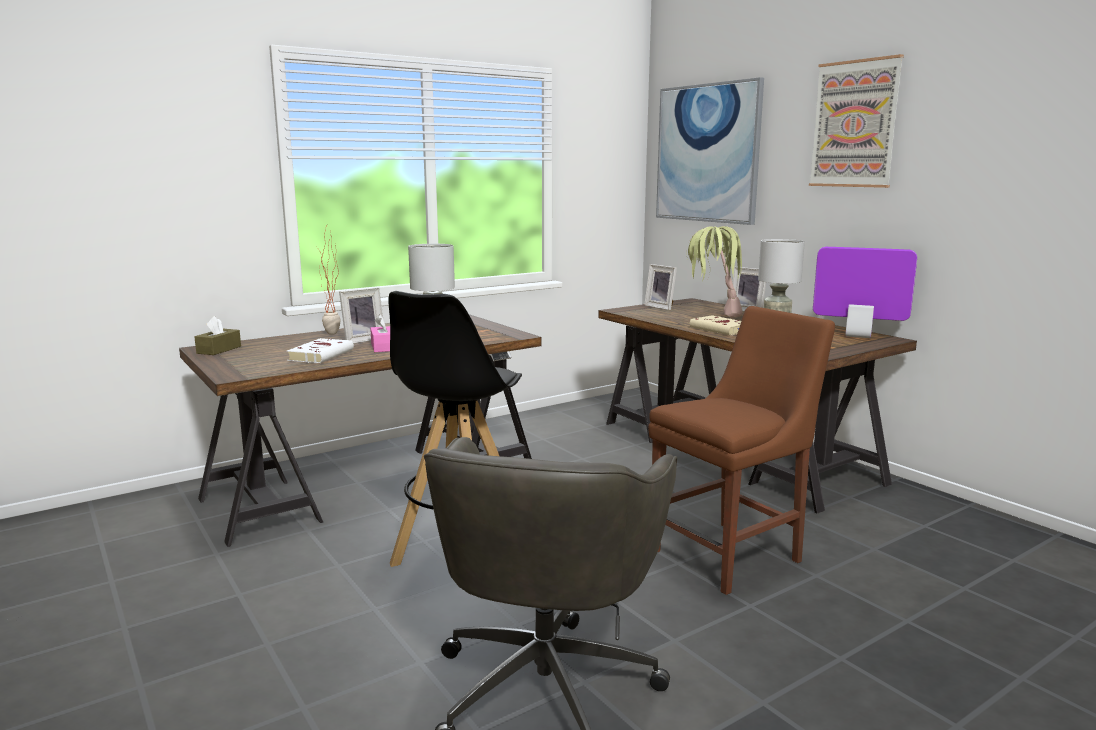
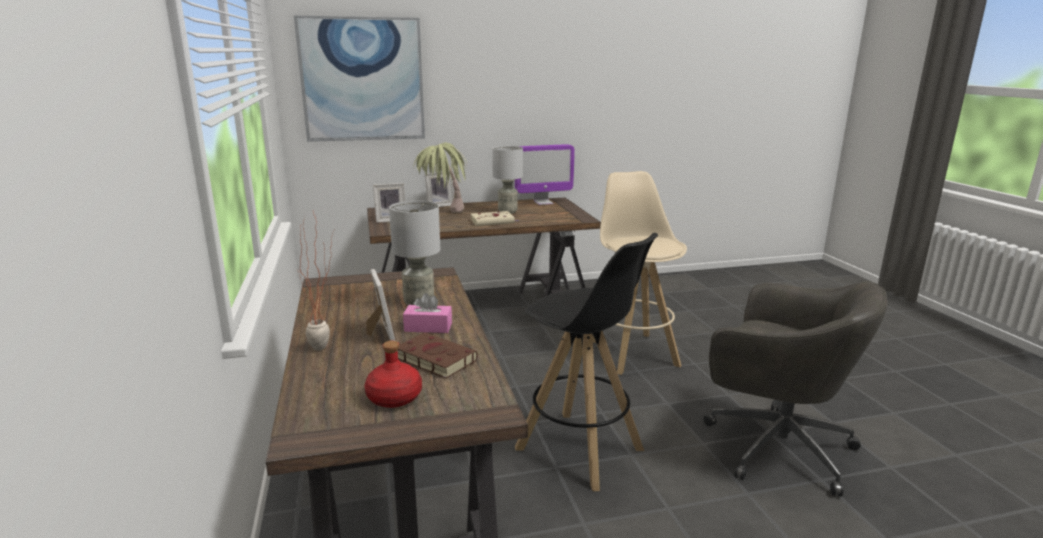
camera: 70 degrees left, 5 degrees up
(219, 350) = (328, 425): brown tissue box -> none
(256, 355) = (395, 397): none -> red bottle
(322, 355) = (433, 359): white book -> brown book
(731, 554) = (633, 352): brown chair -> beige stool
(854, 124) = (504, 60): picture -> none
(858, 335) = (543, 202): monitor -> monitor turned 150 degrees counterclockwise

